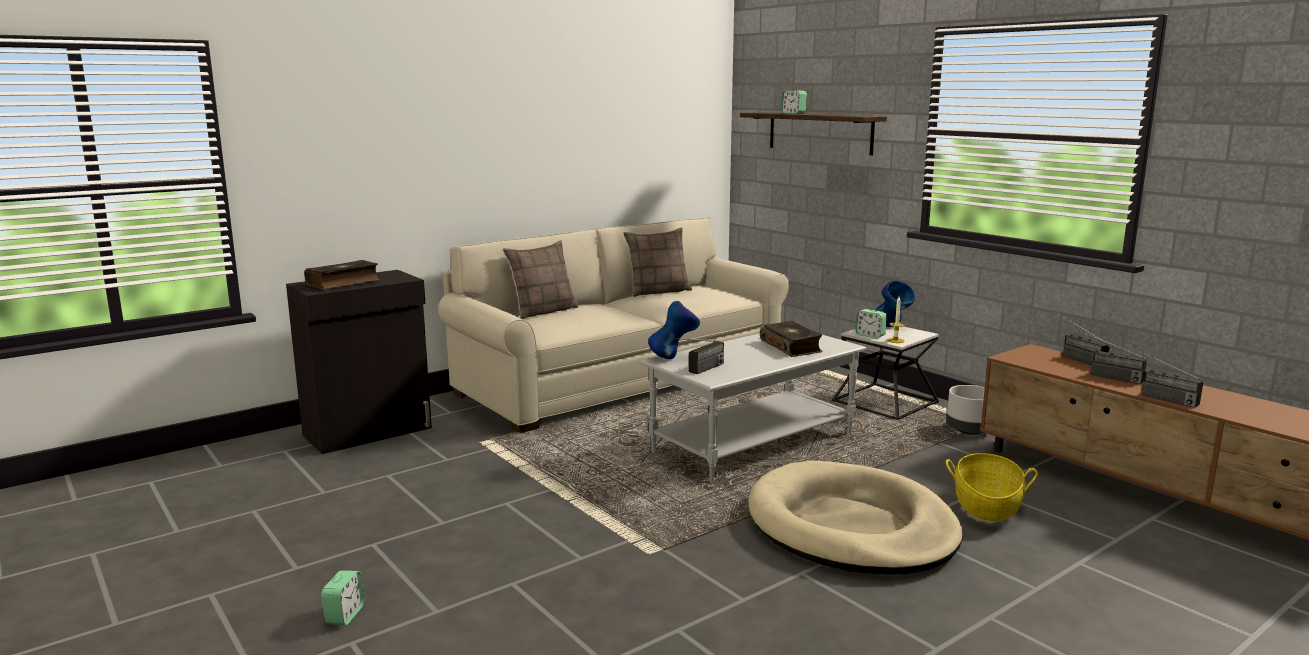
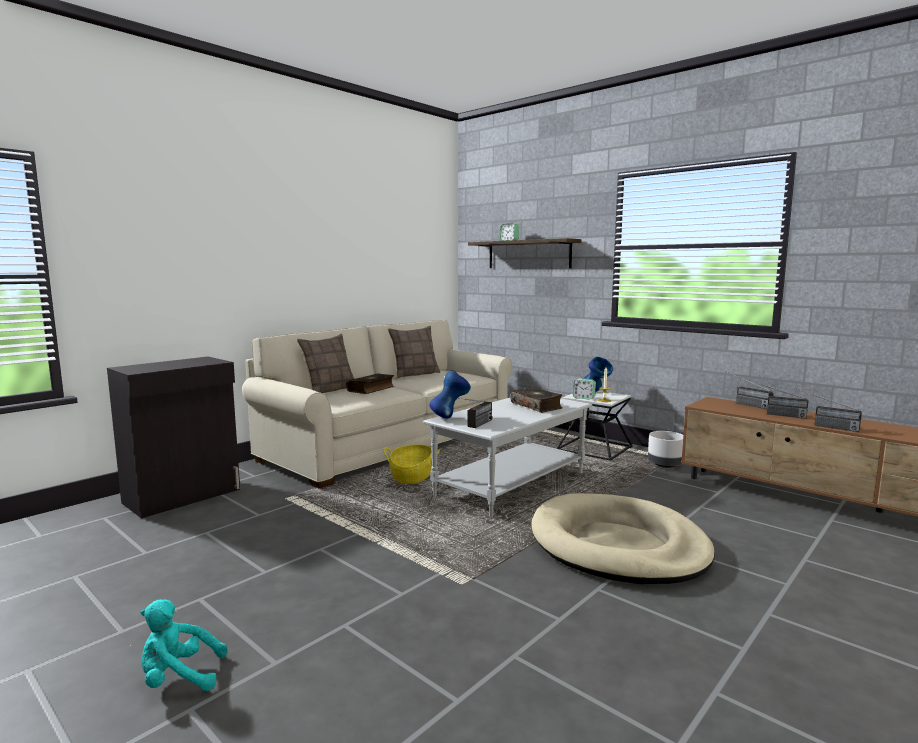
camera: 10 degrees left, 5 degrees down
(343, 283) = (161, 366): book -> book (371, 389)
(345, 615) = (179, 678): alarm clock -> turquoise plush toy
(986, 506) = (710, 520): basket -> basket (412, 476)

